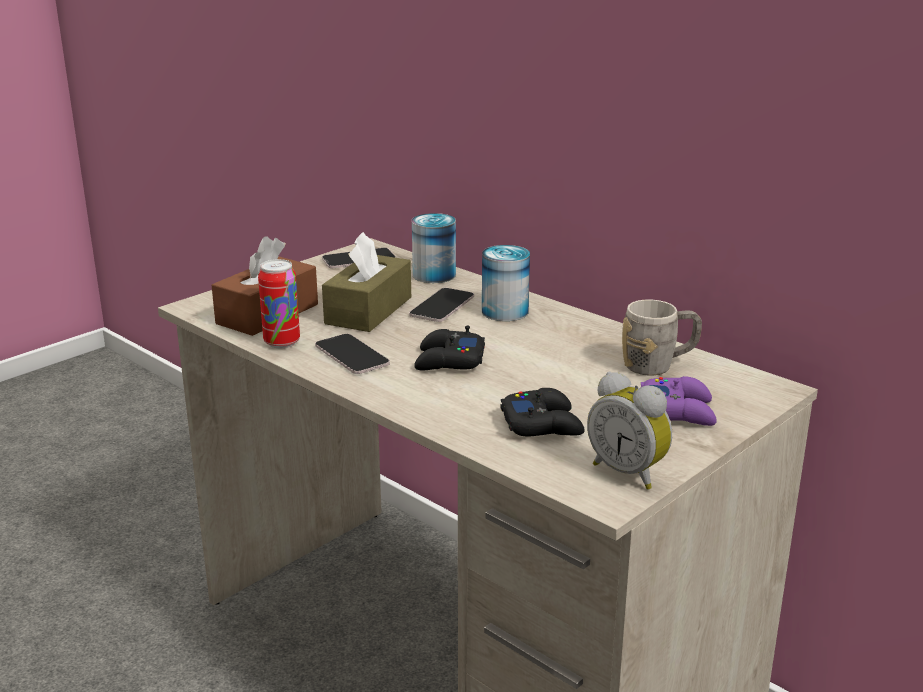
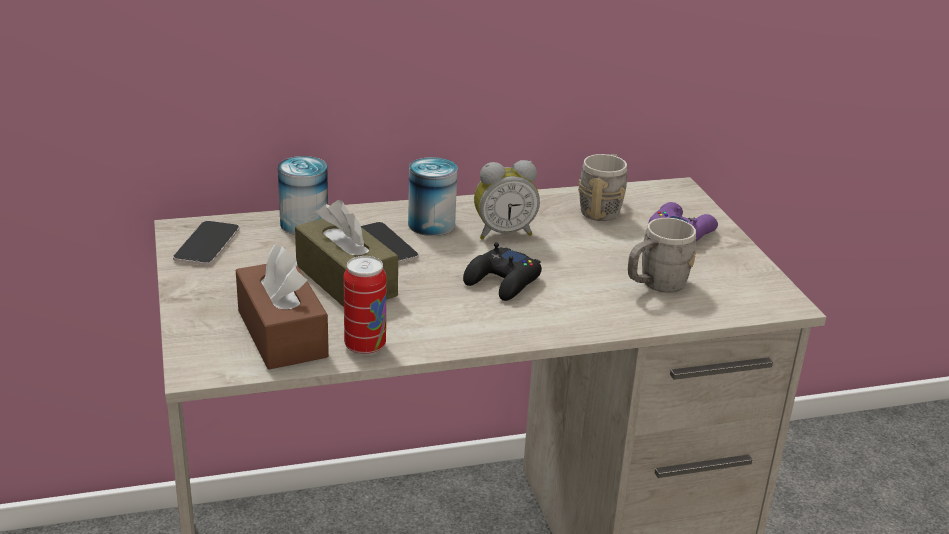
camera: 60 degrees left, 5 degrees up
(351, 355) = (438, 320): phone -> none
(542, 424) = (655, 285): black game controller -> grey mug
(629, 472) = (755, 282): alarm clock -> alarm clock (503, 233)

